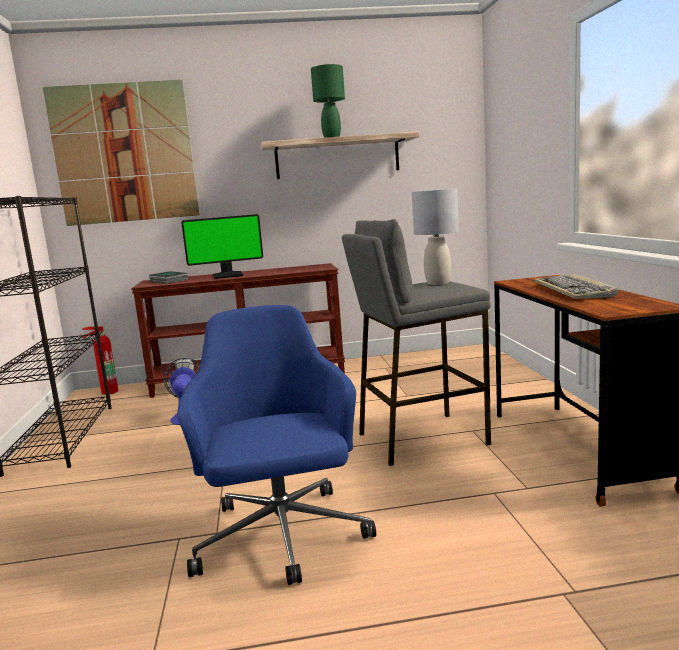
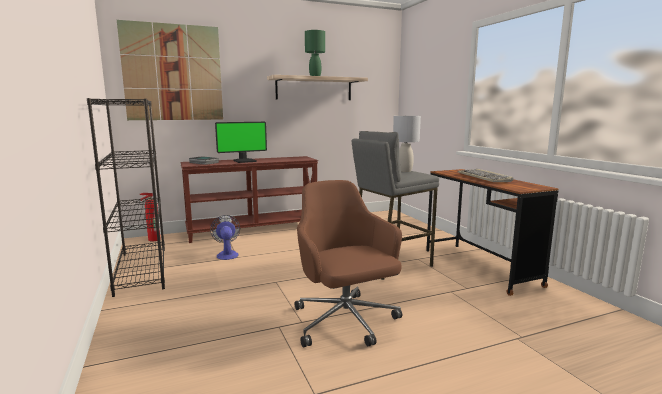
camera: 15 degrees left, 0 degrees up
(282, 538) = (345, 322): blue office chair -> brown office chair

